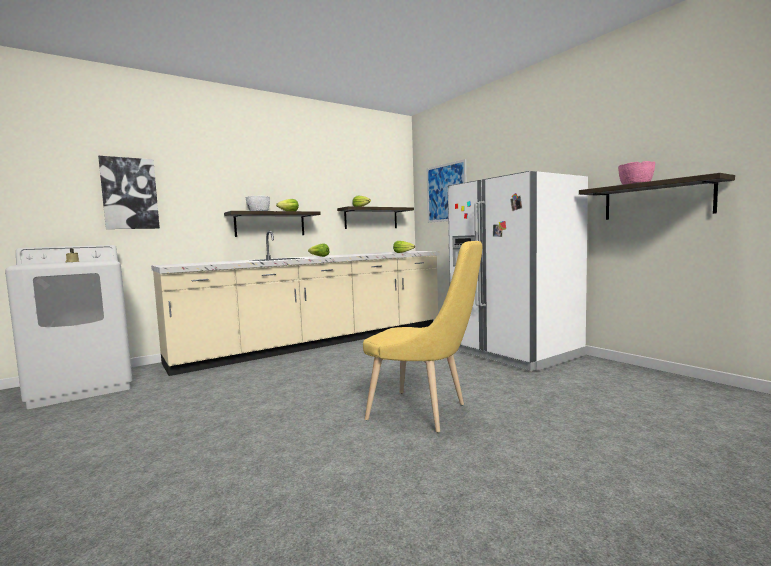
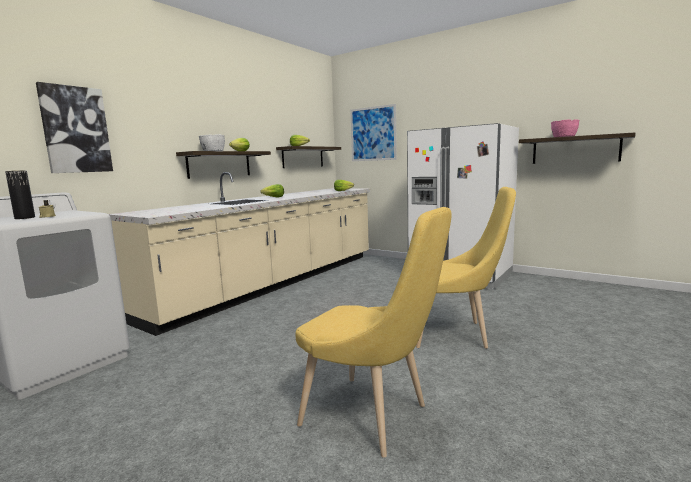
camera: 20 degrees left, 5 degrees up
(58, 262) = (25, 218): none -> black vase
(234, 476) = (372, 417): none -> yellow chair

